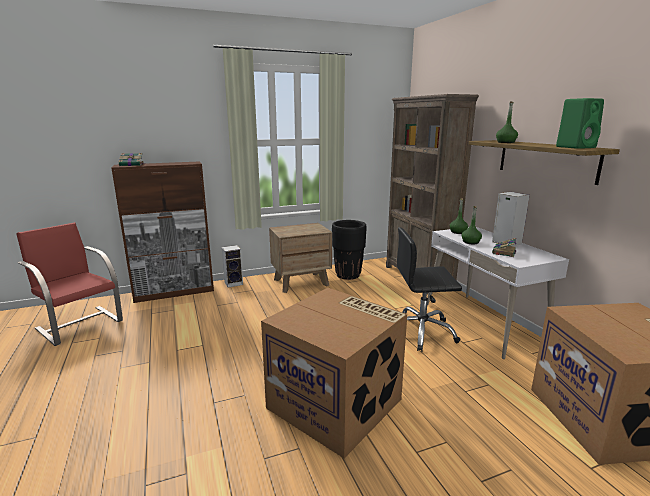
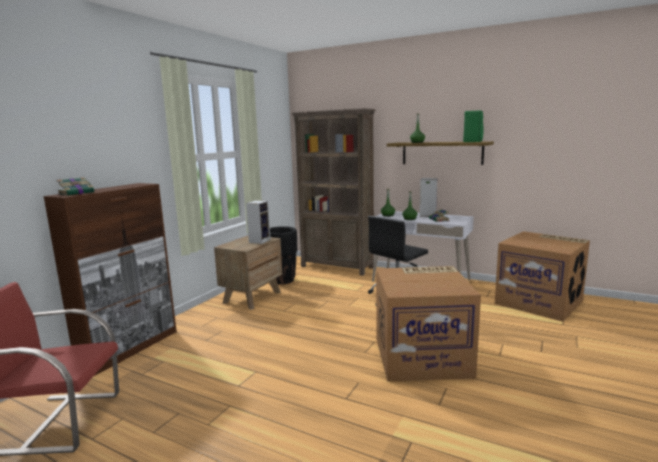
camera: 40 degrees left, 5 degrees down
(234, 283) = (186, 319): speaker -> speaker (259, 241)

